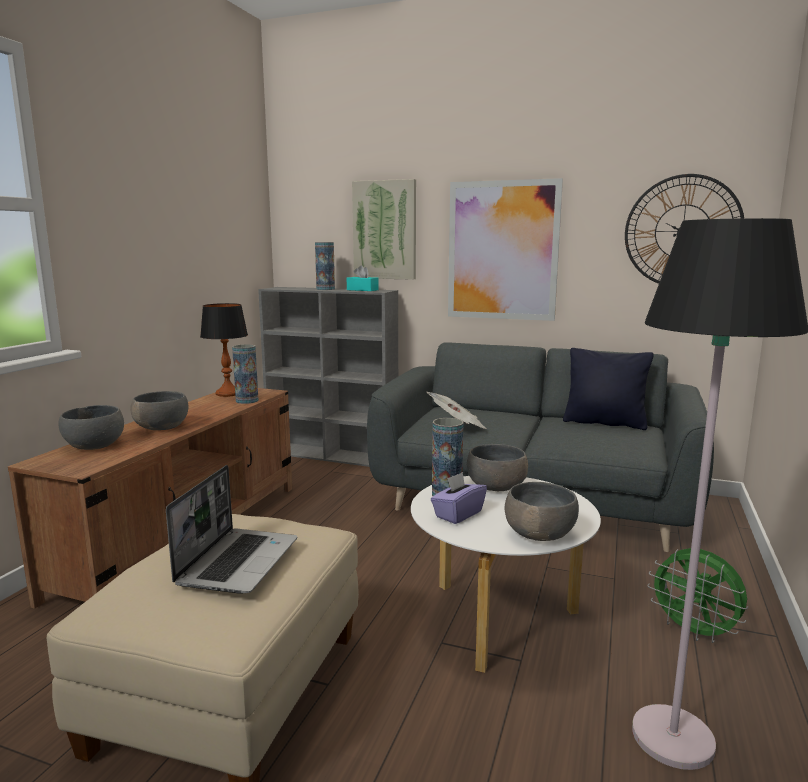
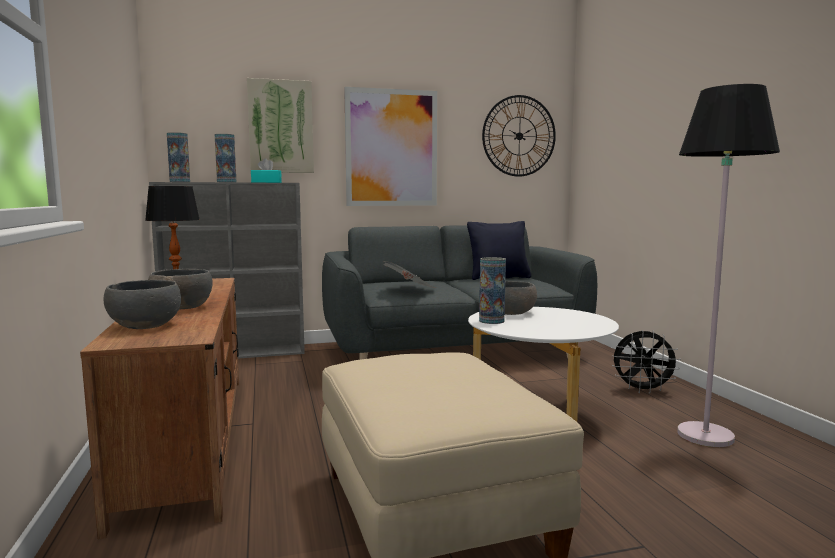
camera: 35 degrees left, 5 degrees down
(238, 561) = (451, 373): laptop -> none
(247, 401) = (215, 286): vase -> vase (180, 182)
(458, 514) = (524, 327): purple tissue box -> none
(539, 534) = (590, 326): grey bowl -> none
(694, 632) = (642, 390): green fan -> black fan

